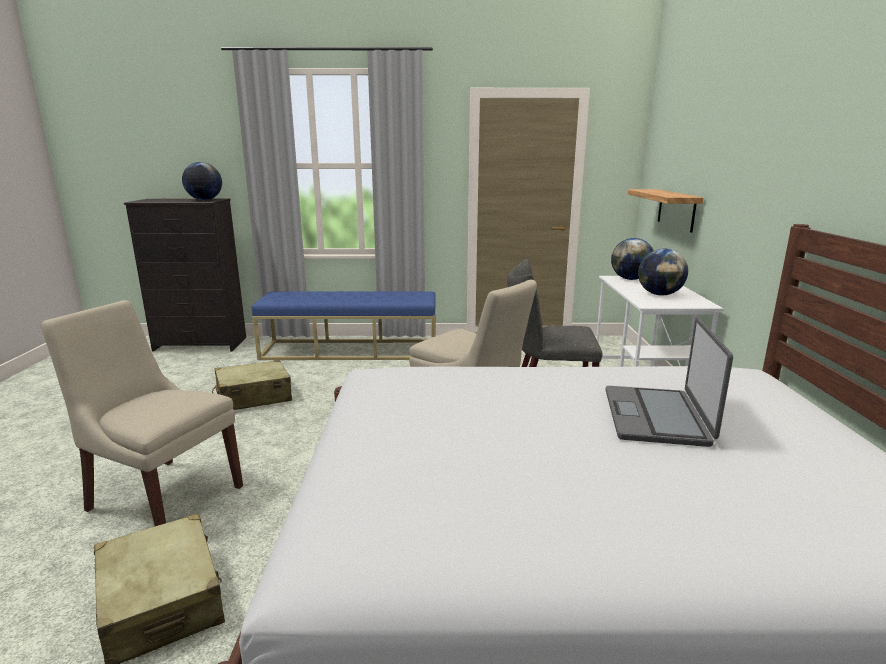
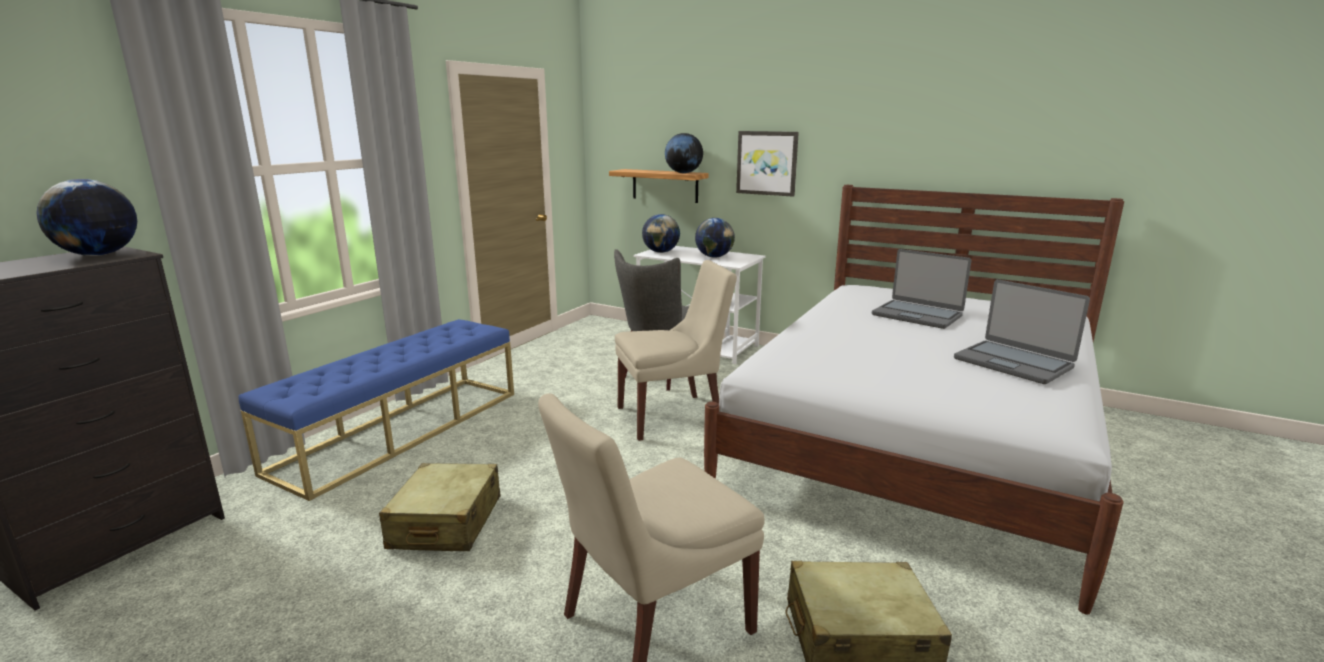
camera: 60 degrees left, 0 degrees up
(524, 502) = (1013, 363): none -> laptop
(674, 195) = (683, 173): none -> globe
(745, 188) = (767, 163): none -> picture

